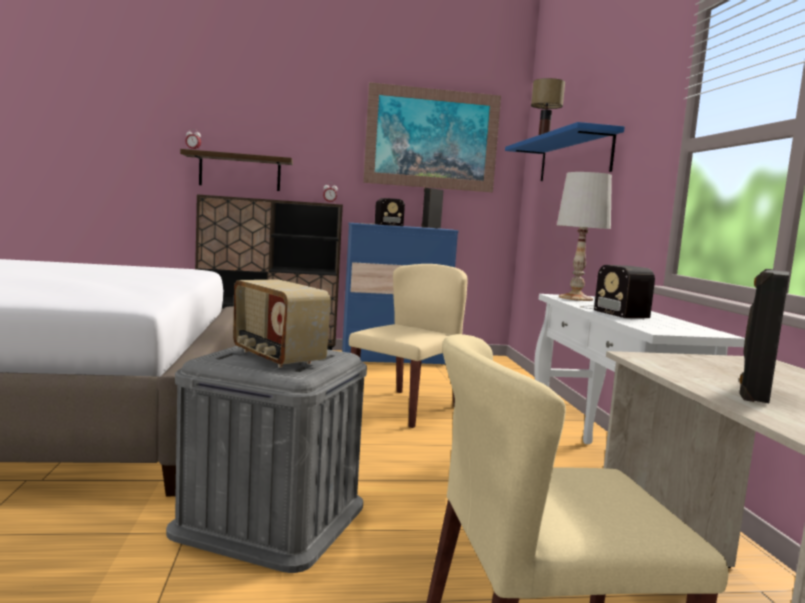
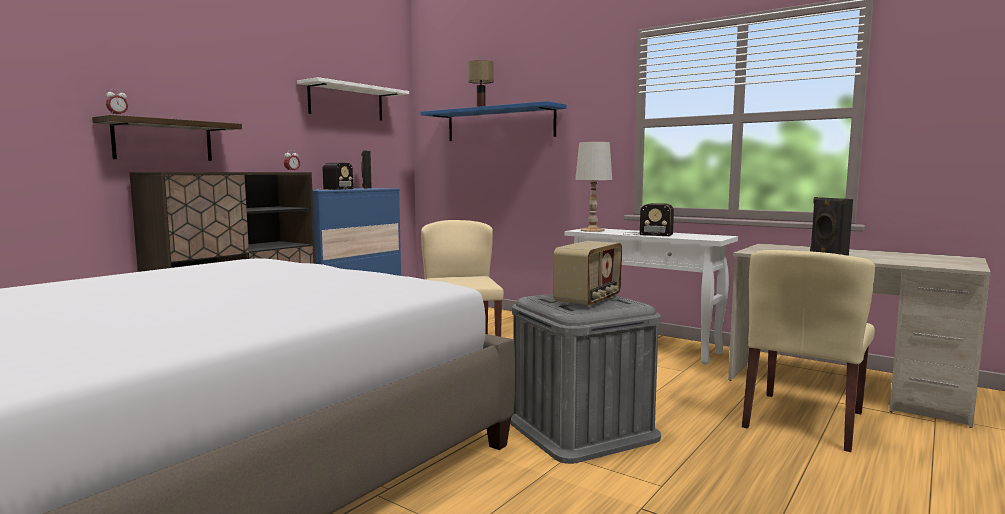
camera: 45 degrees left, 0 degrees up
(276, 357) = (589, 301): radio -> radio turned 60 degrees counterclockwise
(432, 139) = (346, 102): picture -> white shelf

